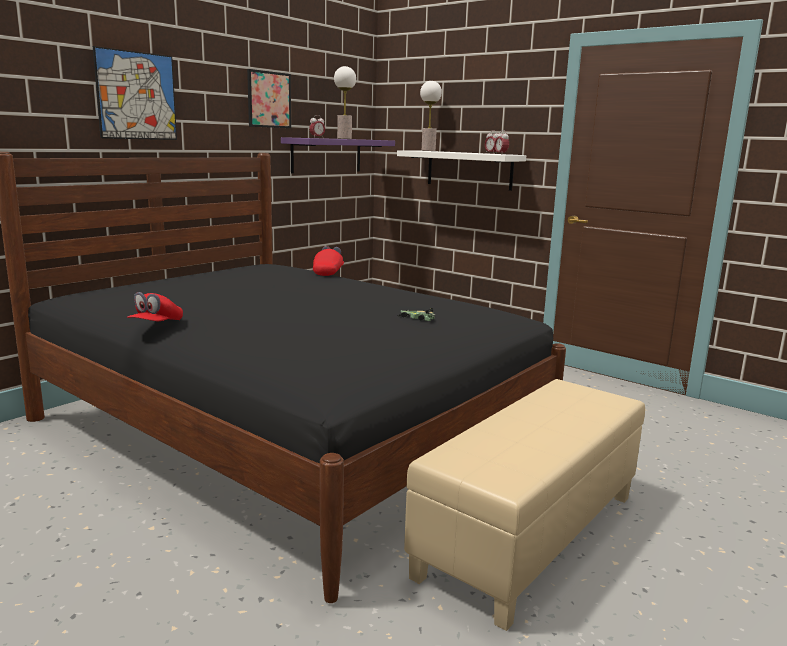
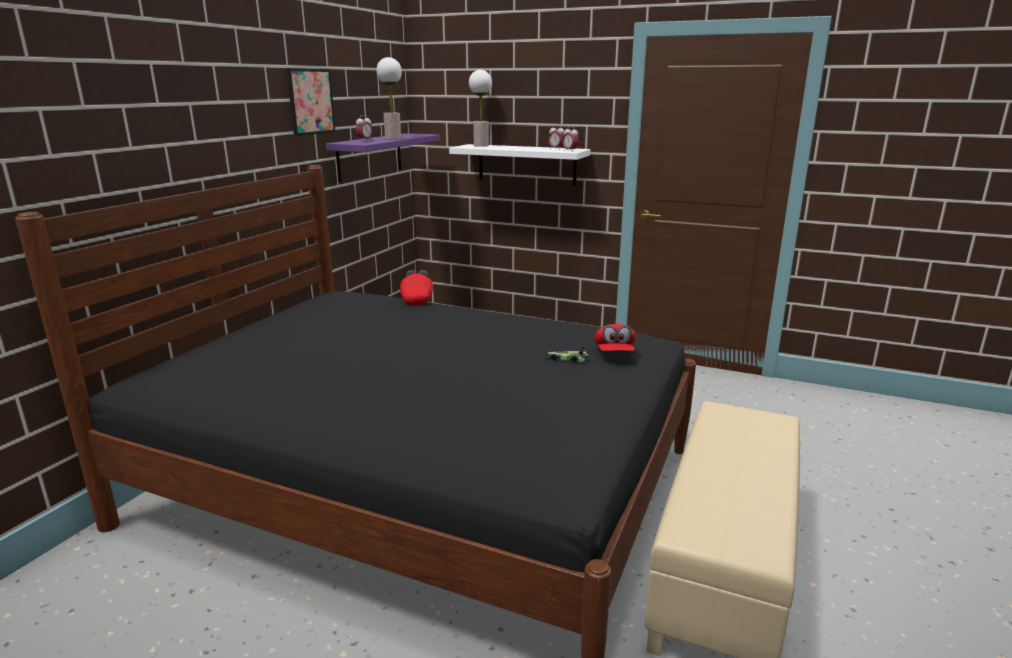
camera: 15 degrees left, 5 degrees up
(136, 96) = (173, 116): picture -> none
(156, 325) = (298, 417): red cap -> red cap (614, 353)

